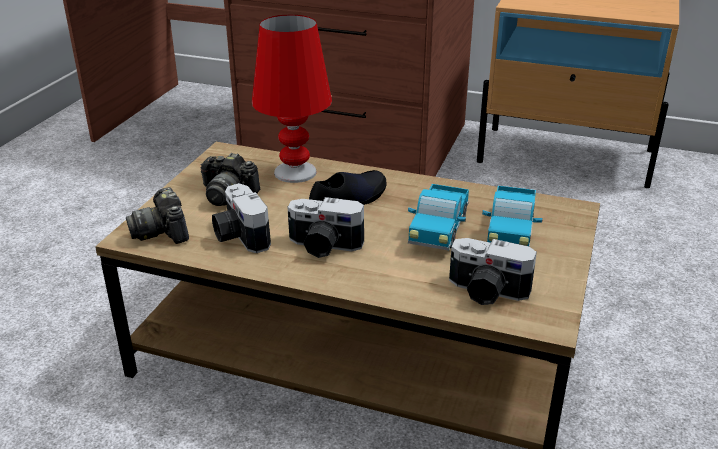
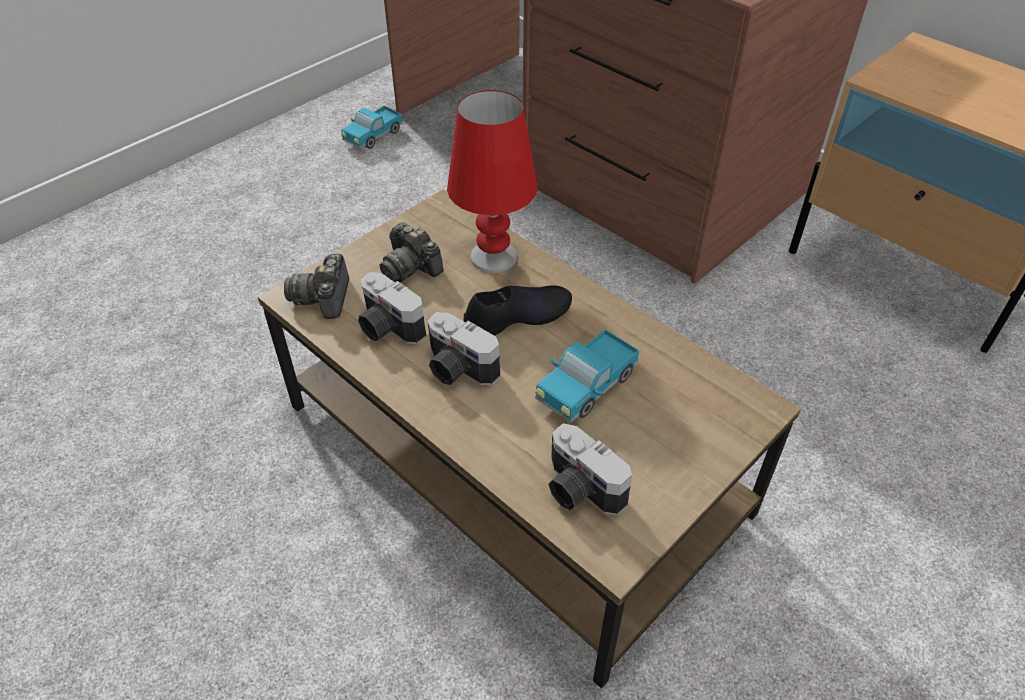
camera: 25 degrees right, 15 degrees up
(239, 236) = (387, 327): camera -> camera turned 45 degrees counterclockwise
(510, 233) = (662, 418): toy truck -> toy truck (373, 137)

